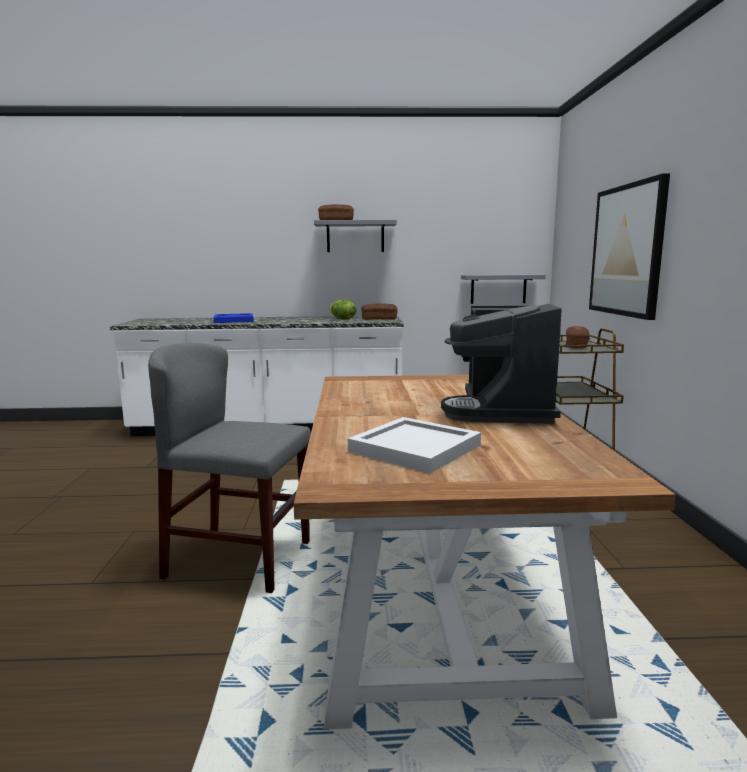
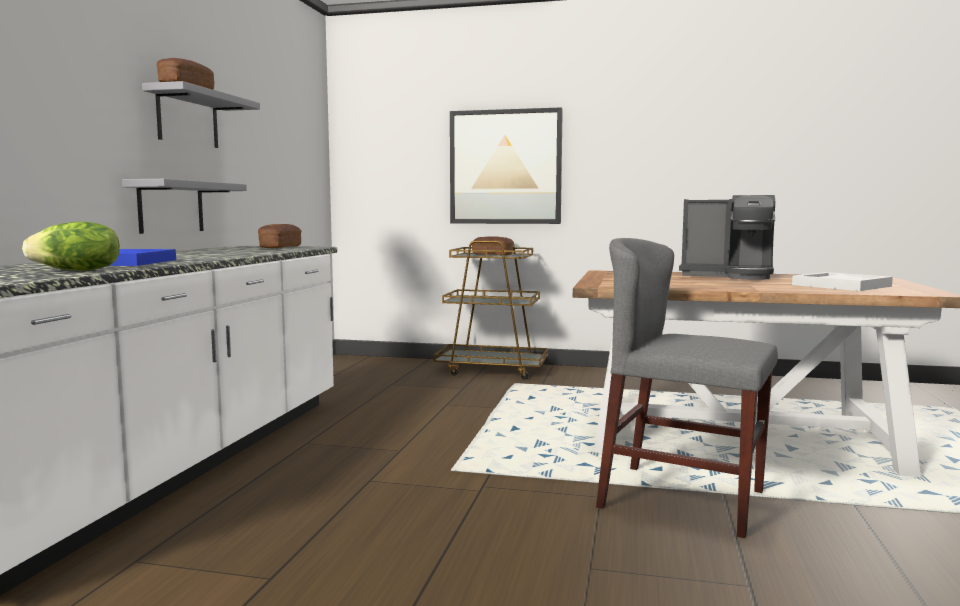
camera: 75 degrees left, 5 degrees down
(239, 559) = (682, 499): grey chair -> grey chair turned 90 degrees clockwise
(342, 319) = (244, 250): lettuce -> lettuce (78, 270)
(498, 289) = (304, 208): grey shelf -> grey shelf (171, 207)

